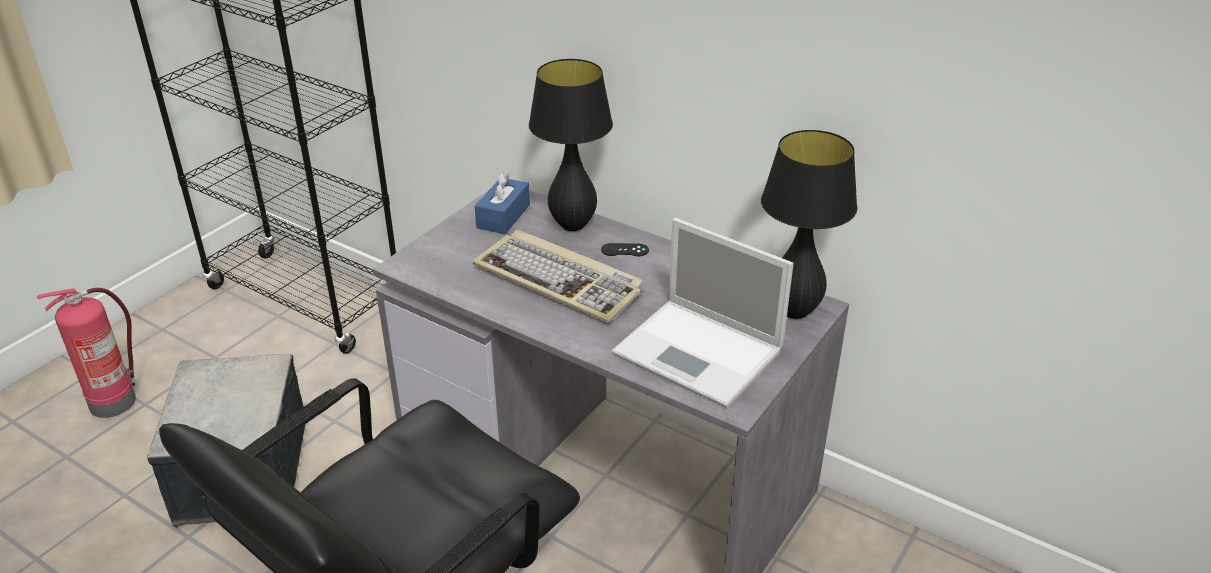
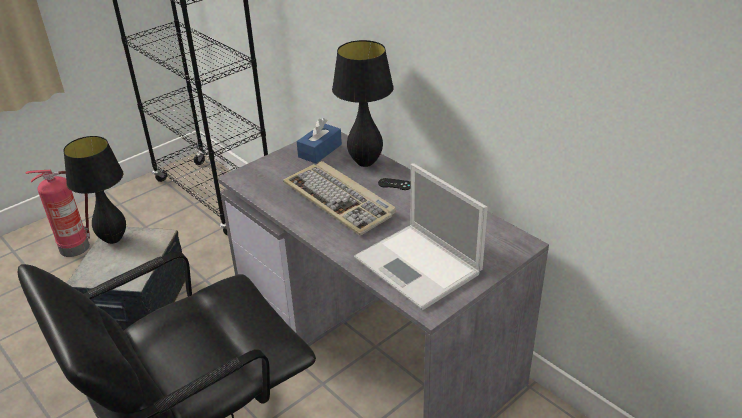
camera: 15 degrees right, 0 degrees up
(795, 311) = (503, 245): black table lamp -> black table lamp (114, 239)

